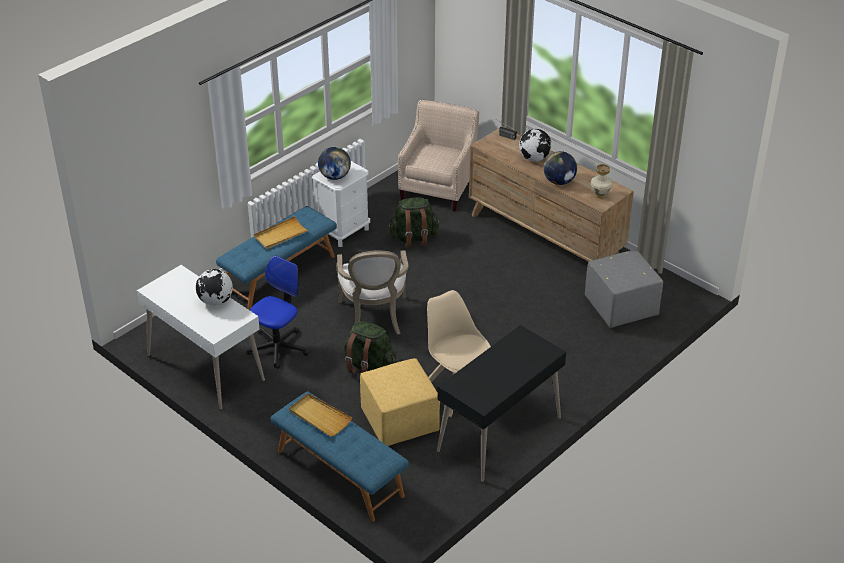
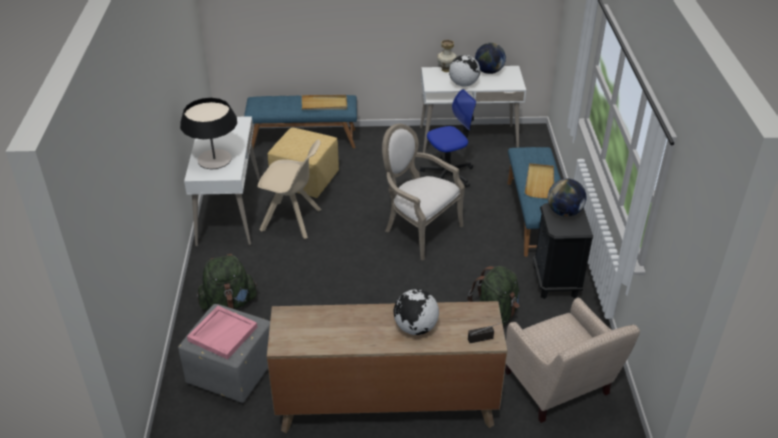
camera: 135 degrees right, 0 degrees up
(278, 348) = (448, 174): office chair -> office chair turned 105 degrees counterclockwise
(343, 231) = (556, 281): white nightstand -> black nightstand
(369, 366) = (373, 199): green backpack -> green backpack (229, 303)
(499, 434) = (229, 211): black desk -> white desk
(520, 357) = (214, 159): none -> table lamp
(559, 181) = (355, 315): globe -> globe (489, 71)
(600, 195) = (295, 325): vase -> vase (446, 69)
(627, 269) = (222, 333): none -> pink tray

